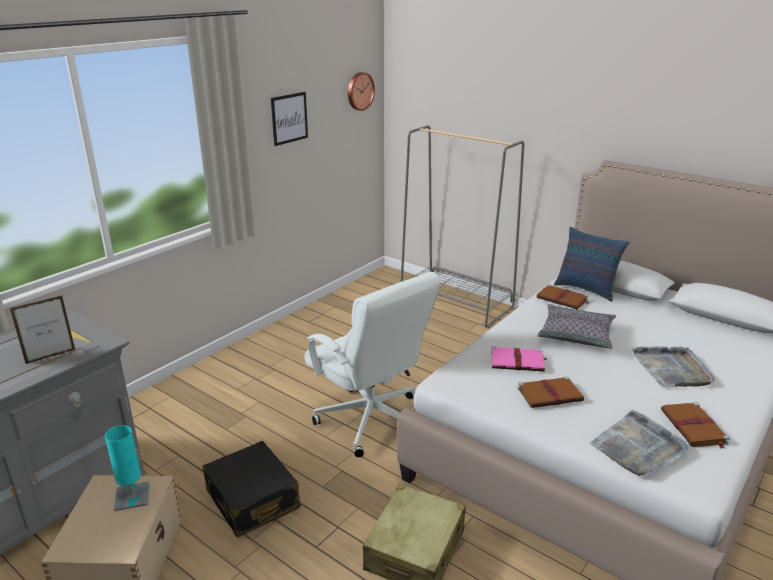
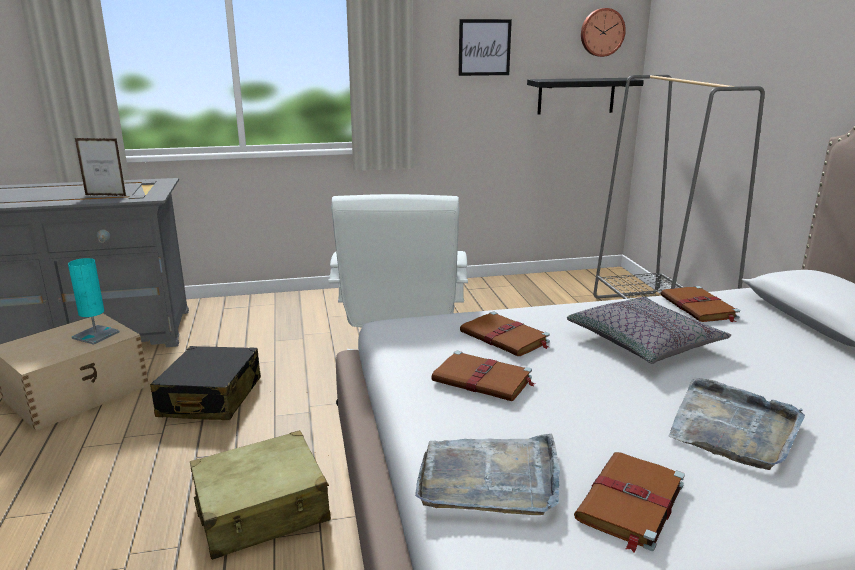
camera: 40 degrees right, 5 degrees down
(349, 143) = (576, 96): none -> black shelf
(518, 361) = (505, 338): pink book -> brown book
(586, 290) = (757, 309): blue pillow -> none

